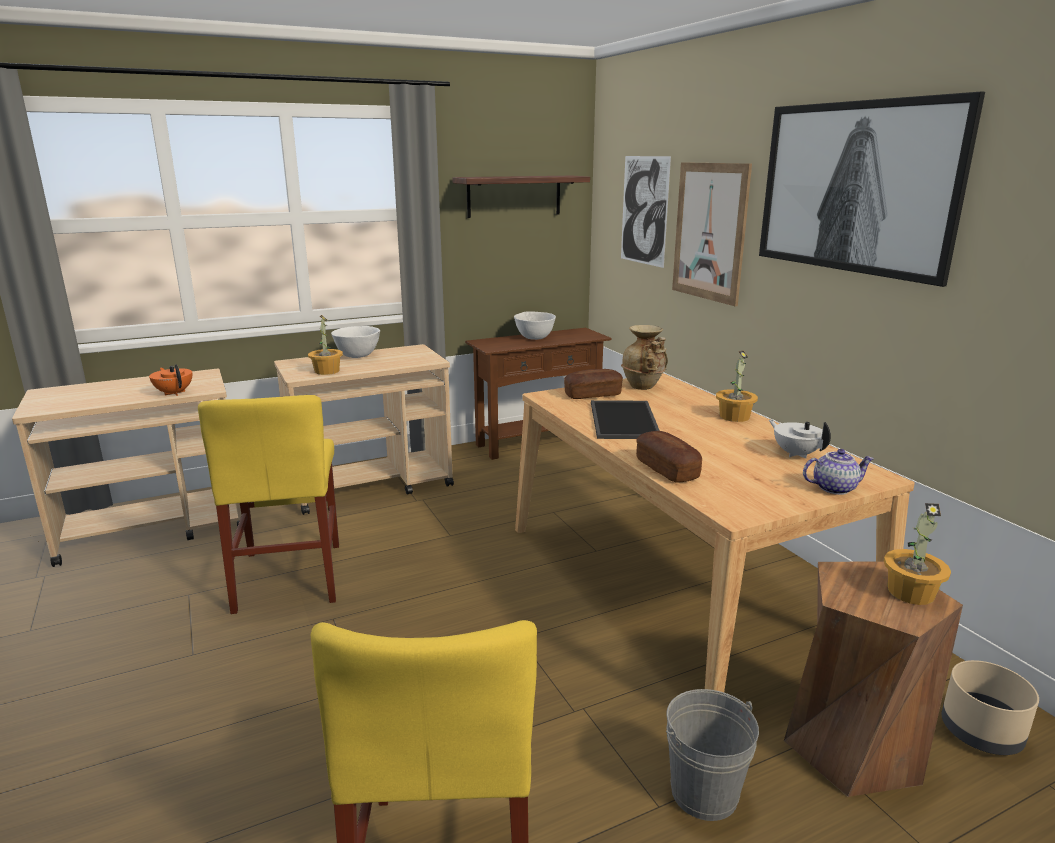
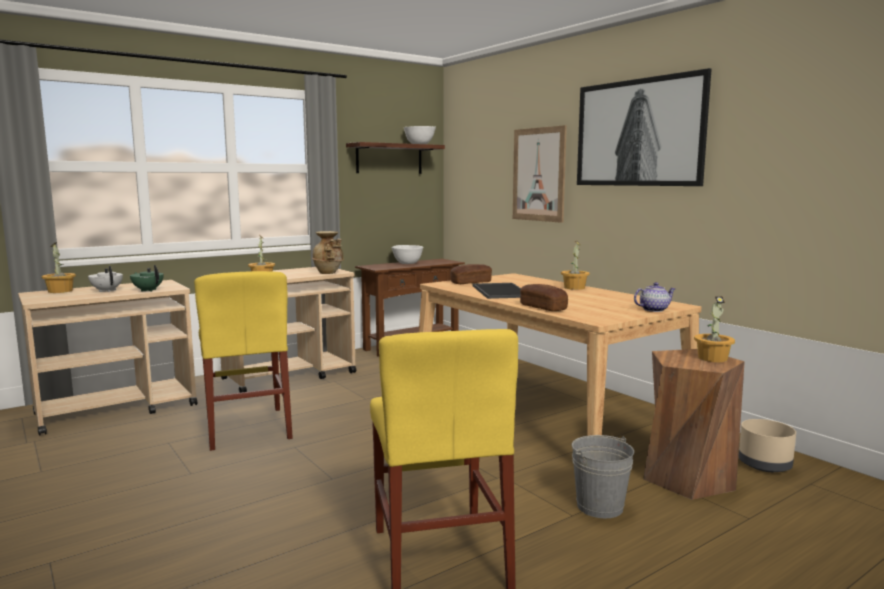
camera: 10 degrees left, 10 degrees down
(75, 389) = (60, 291): none -> potted plant
(174, 393) = (148, 290): orange teapot -> green teapot
(358, 355) = (280, 271): white bowl -> white bowl (420, 144)
(644, 210) = (487, 166): picture -> none
(644, 386) = (504, 278): beige vase -> beige vase (329, 272)
(796, 454) = (623, 299): white teapot -> white teapot (107, 291)

